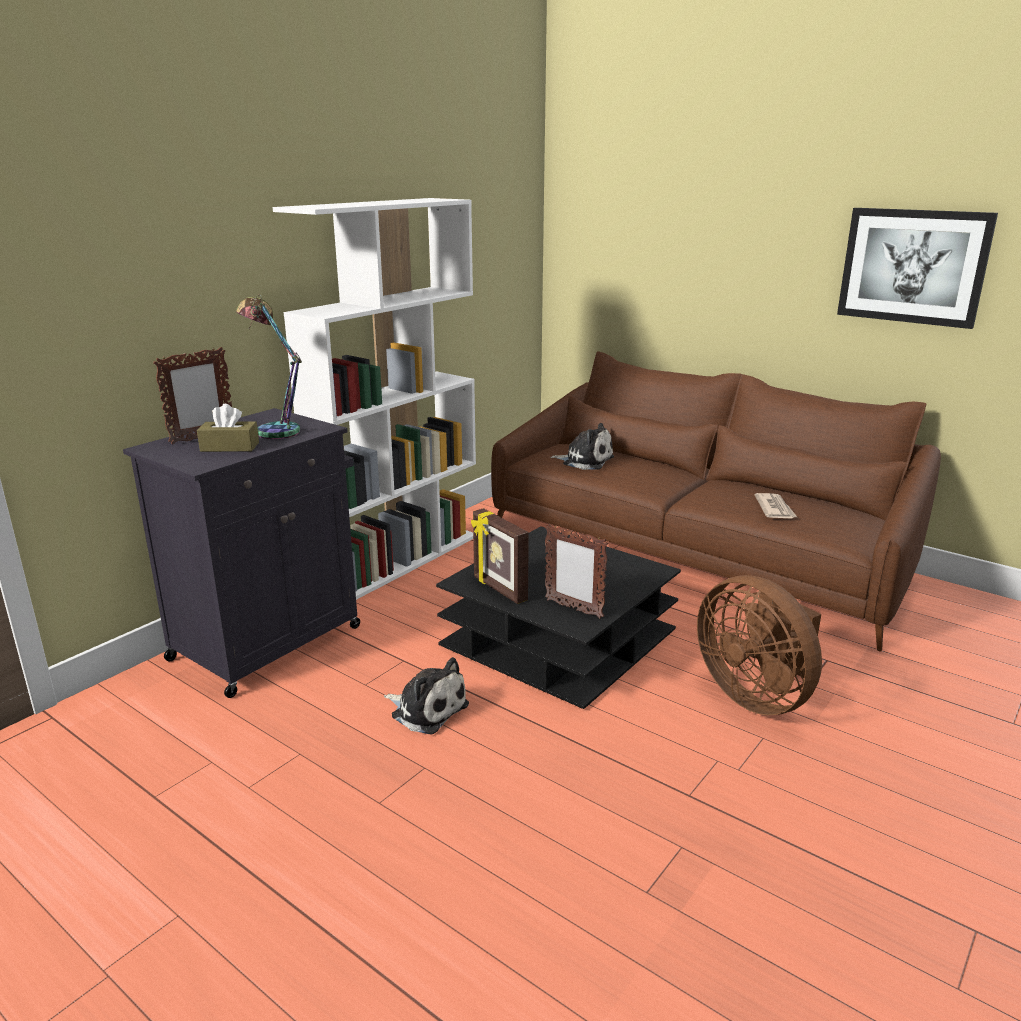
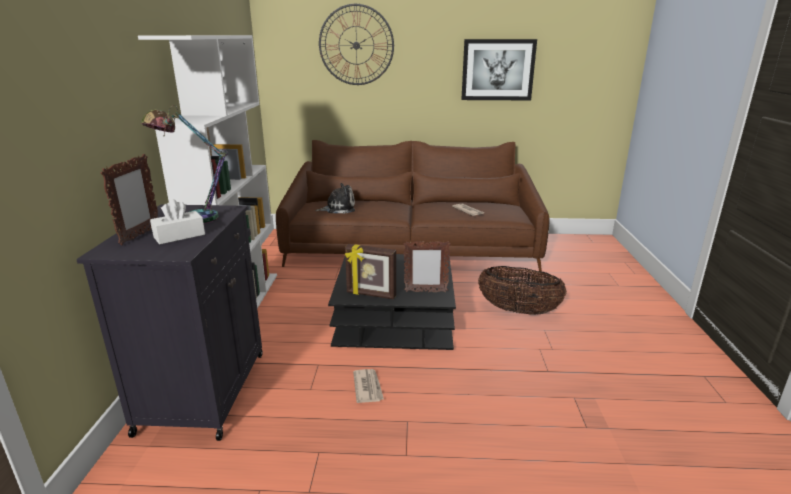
camera: 35 degrees left, 0 degrees up
(230, 447) = (179, 236): brown tissue box -> white tissue box
(427, 709) = (368, 387): plush toy -> newspaper
(678, 211) = (356, 45): none -> wall clock
(756, 695) = (518, 311): brown fan -> basket

